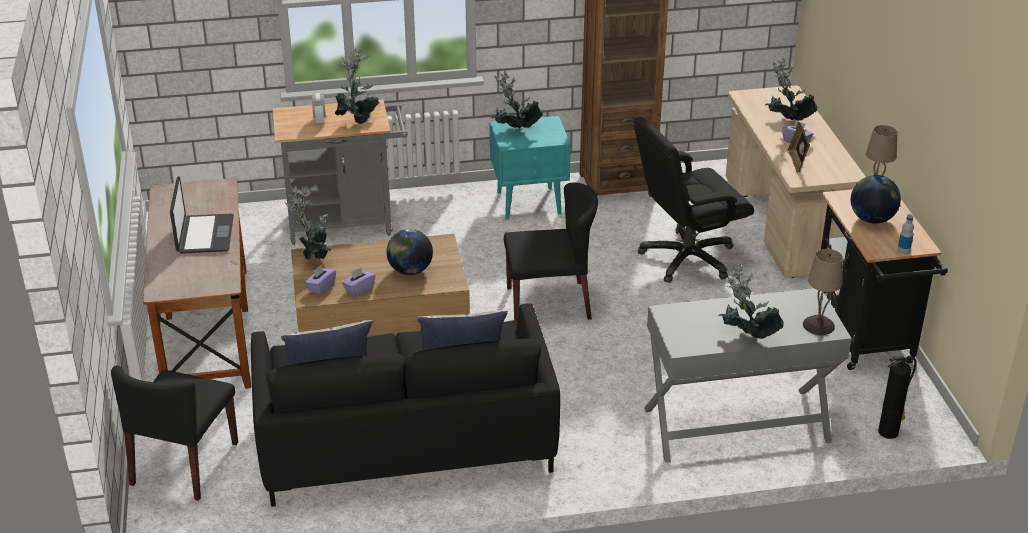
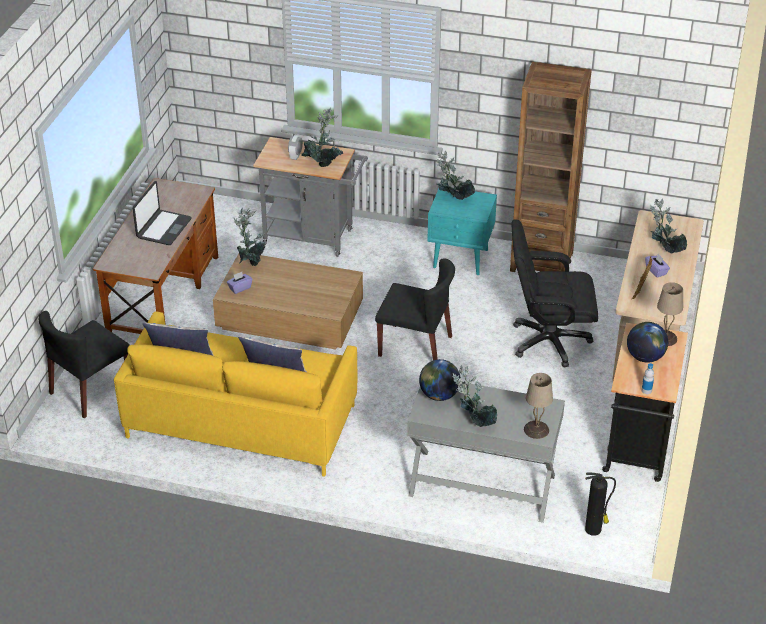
camera: 25 degrees right, 5 degrees up
(359, 289) = (264, 297): purple tissue box -> none
(405, 442) = (241, 421): black sofa -> yellow sofa
(410, 271) = (309, 293): globe -> globe (439, 395)

